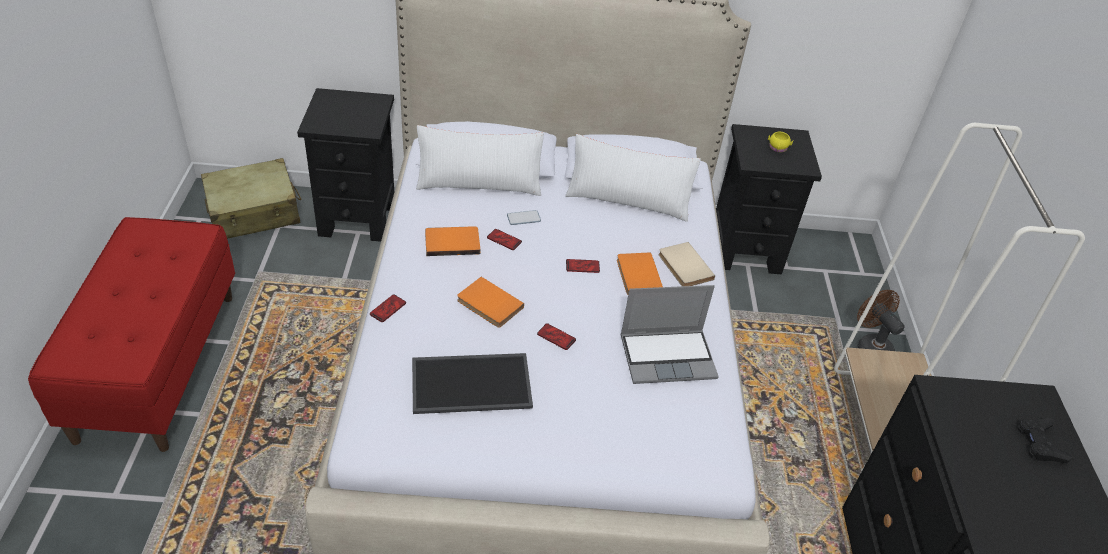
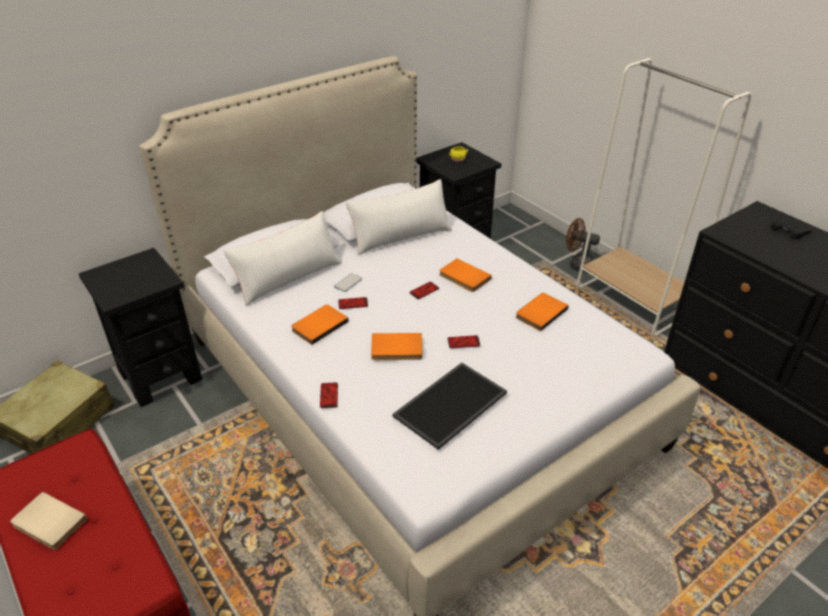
camera: 35 degrees left, 5 degrees down
(668, 356) = (540, 312): laptop -> orange book
(683, 267) = (483, 257): beige book -> beige book (48, 524)

